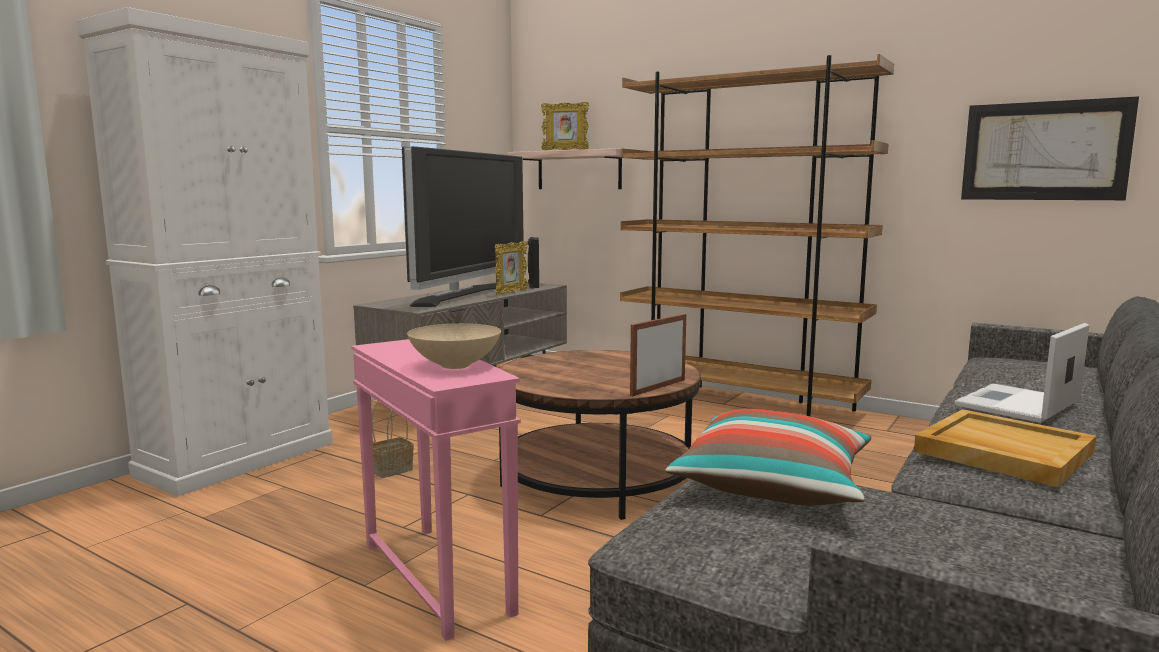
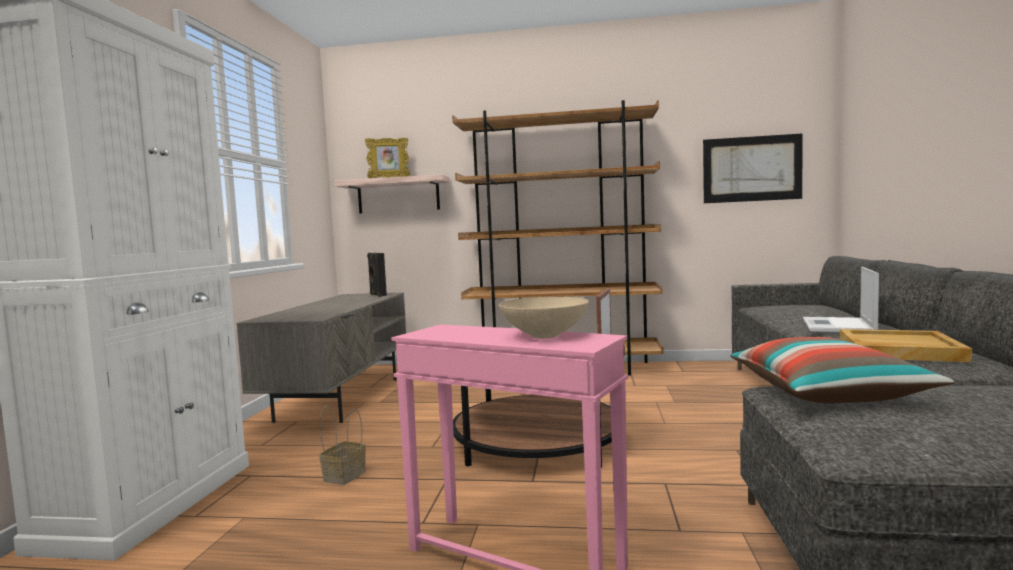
camera: 25 degrees left, 5 degrees down
(462, 295) = (330, 306): television -> none
(511, 293) = (371, 300): picture frame -> none

